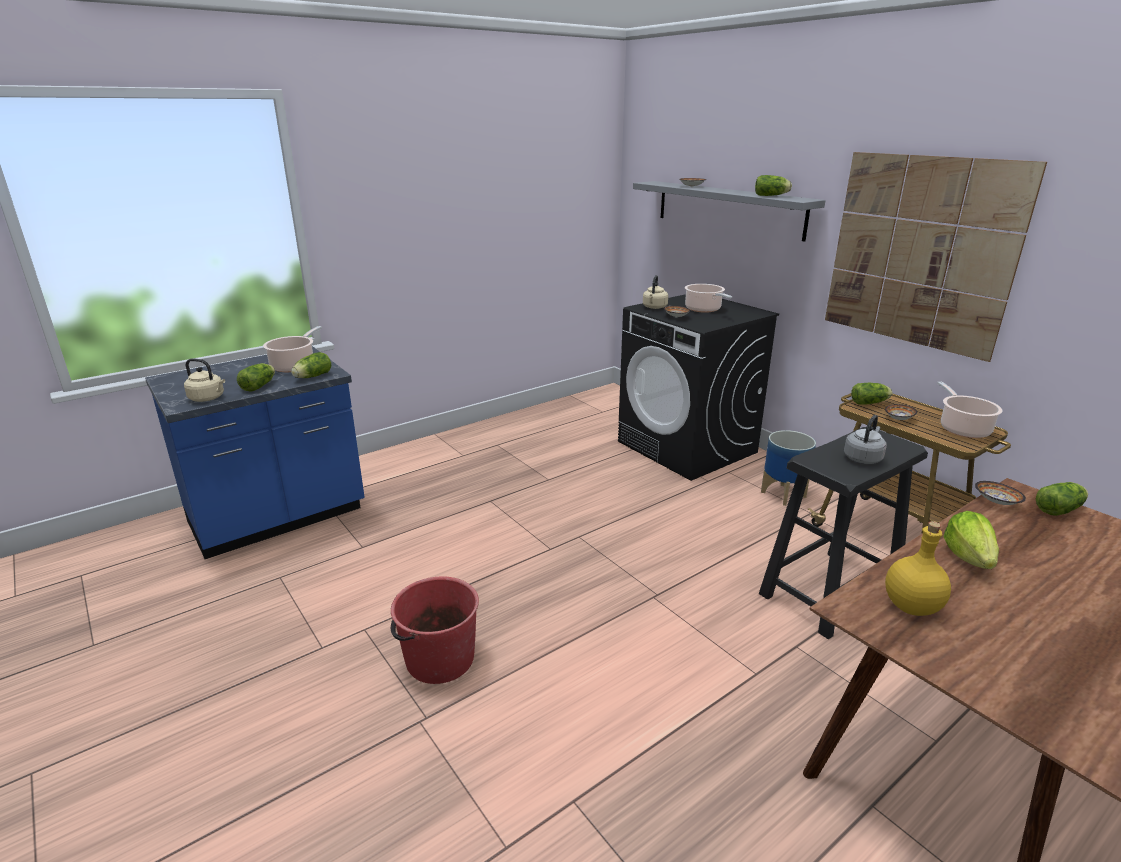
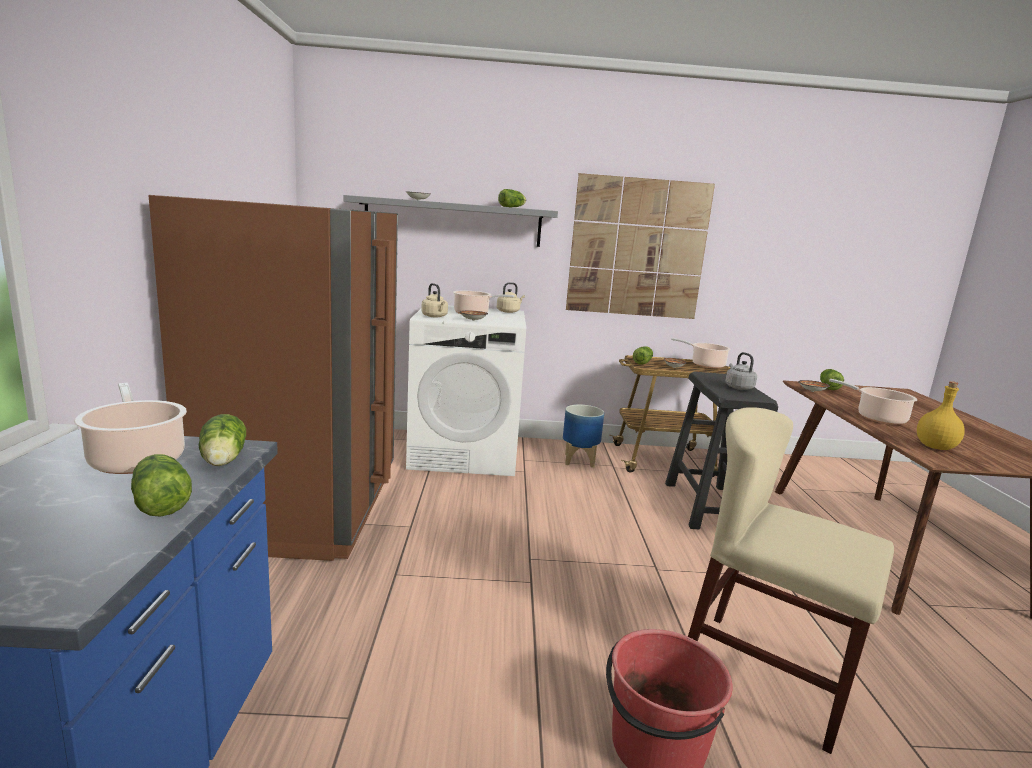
camera: 55 degrees left, 10 degrees down
(208, 398) = (102, 559): beige kettle -> beige kettle (509, 311)
(516, 440) = (304, 506): none -> brown fridge
(572, 694) = (765, 676): none -> beige chair
(687, 447) = (465, 453): black washing machine -> white washing machine
(968, 557) = (877, 418): lettuce -> cooking pot

